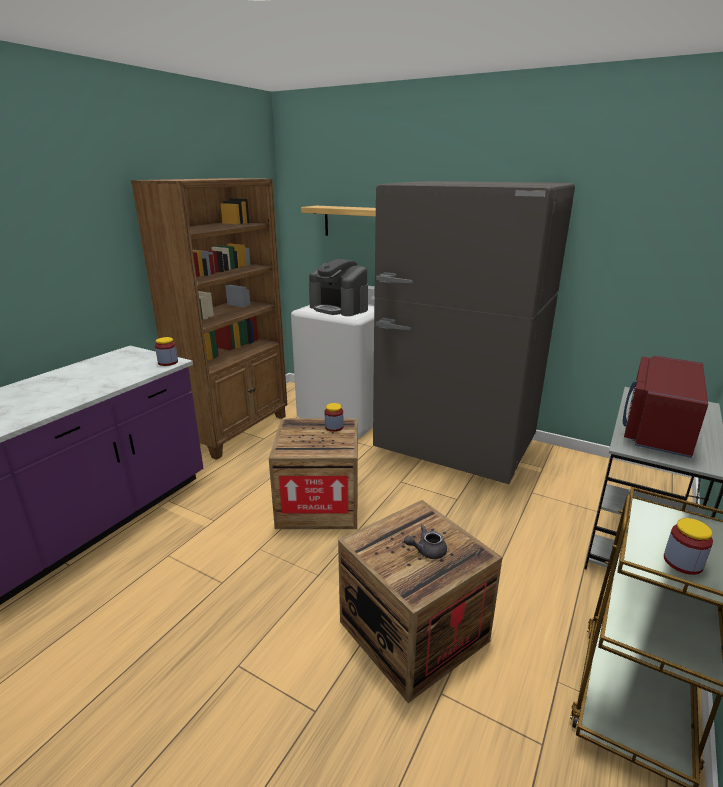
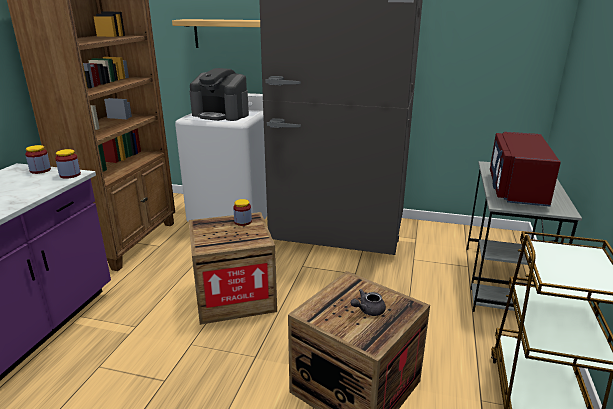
camera: 15 degrees left, 0 degrees up
(682, 562) = (578, 279): jar -> jar (40, 170)

